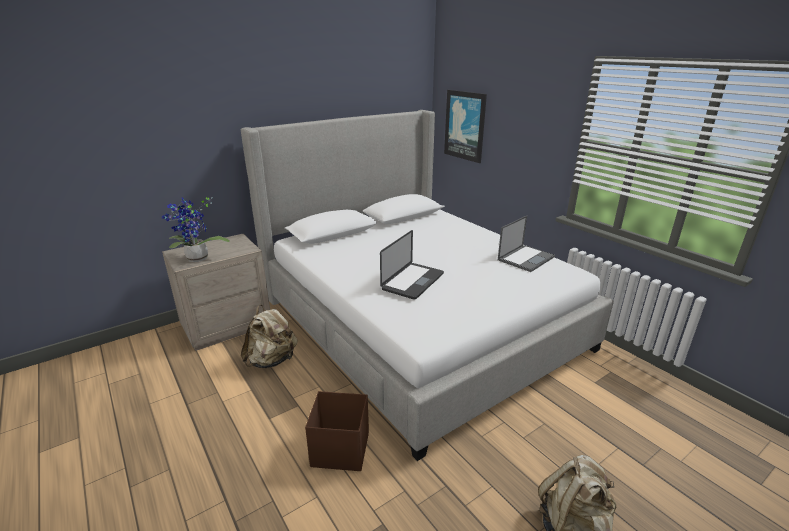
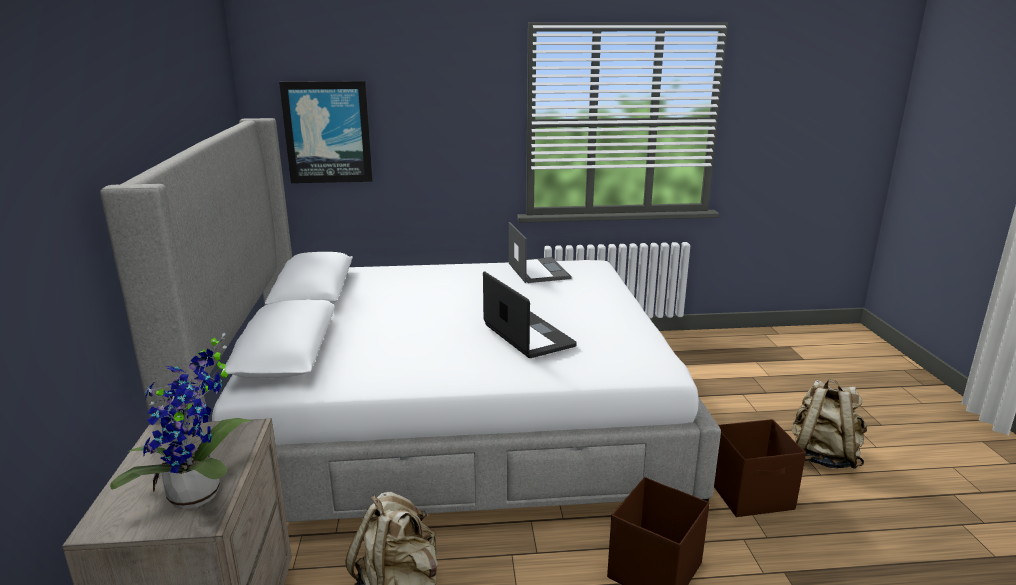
camera: 60 degrees left, 5 degrees down
(464, 485) = (751, 495): none -> brown storage box

